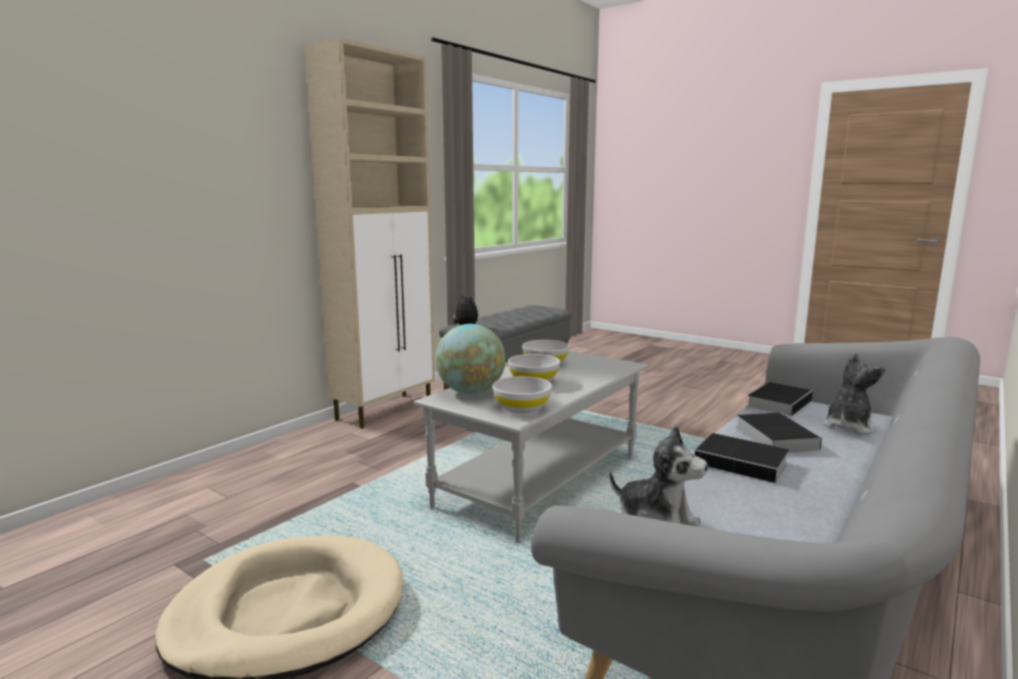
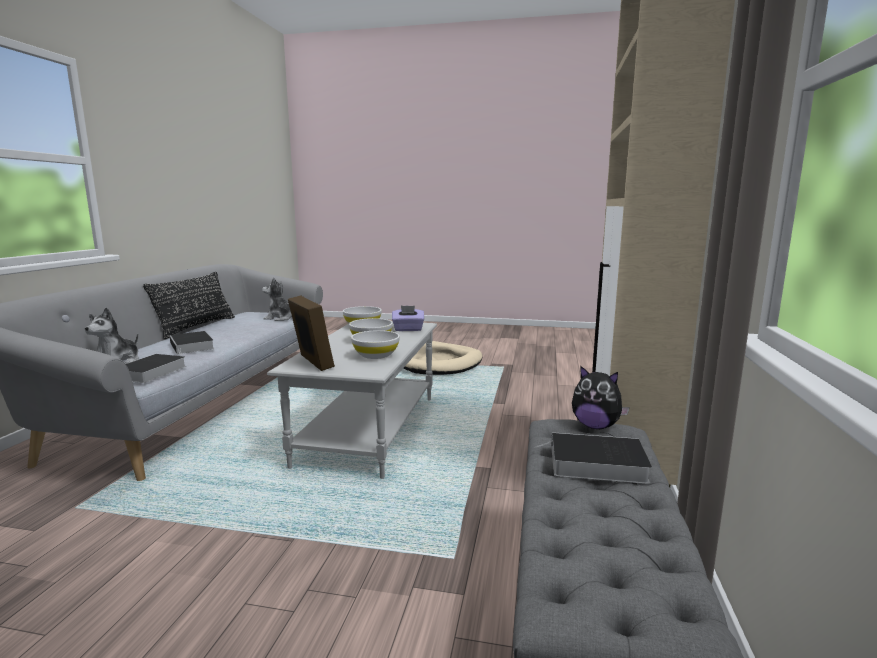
camera: 155 degrees right, 0 degrees up
(470, 392) = (408, 329): globe -> purple tissue box
(607, 365) = (312, 362): none -> picture frame
(744, 463) = (227, 333): book -> book (594, 463)
(843, 515) = (196, 327): none -> black pillow

